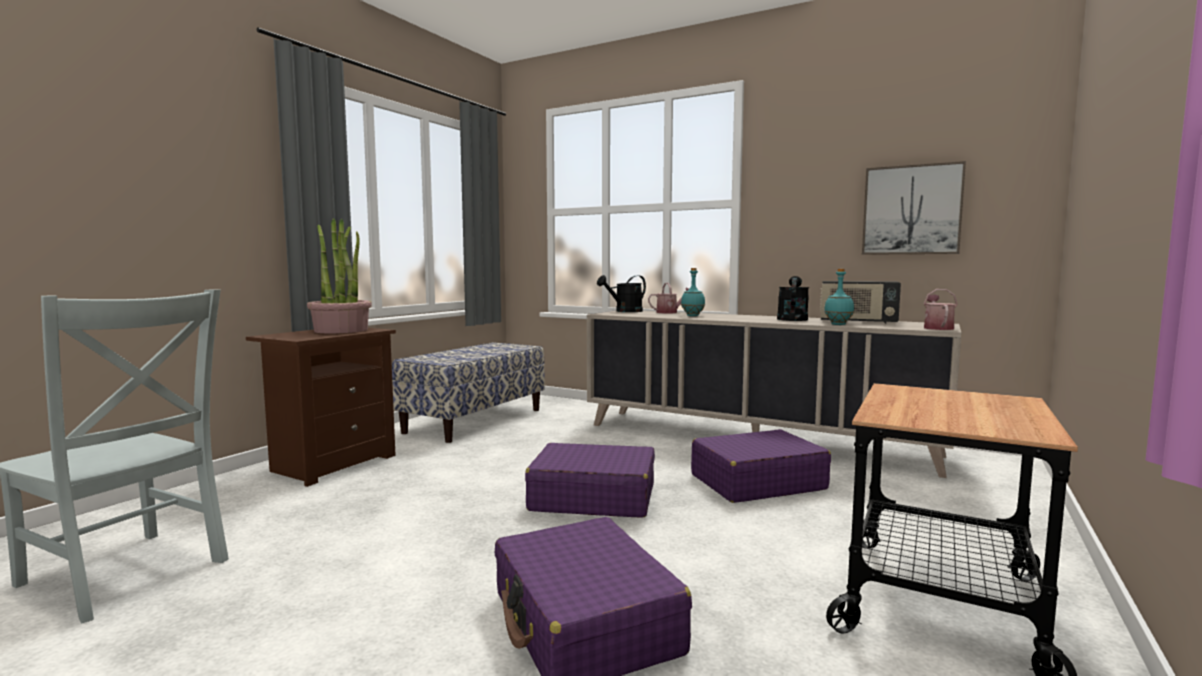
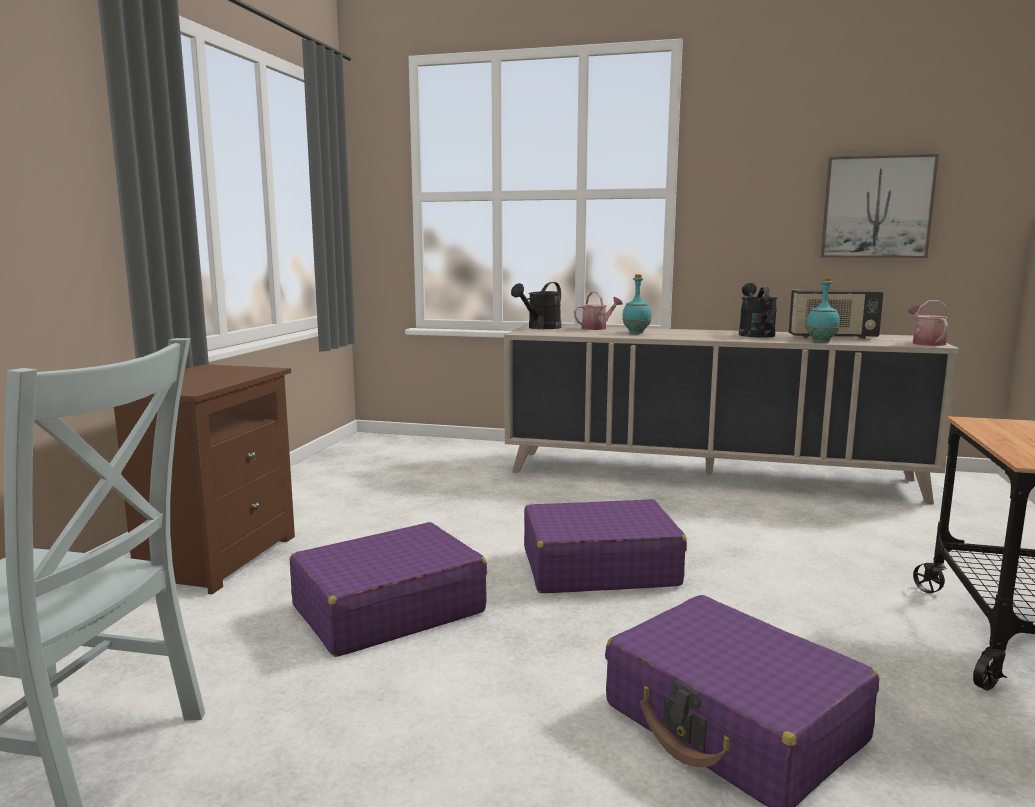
camera: 15 degrees left, 5 degrees up
(341, 330) = (216, 373): potted plant -> none
(475, 420) = (355, 478): bench -> none
(757, 482) = (758, 528): purple suitcase -> purple suitcase (387, 609)

